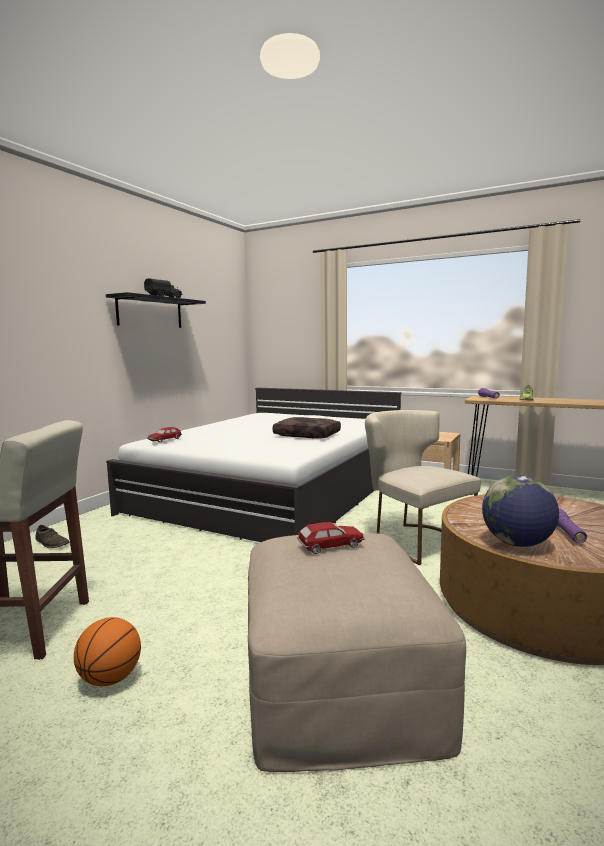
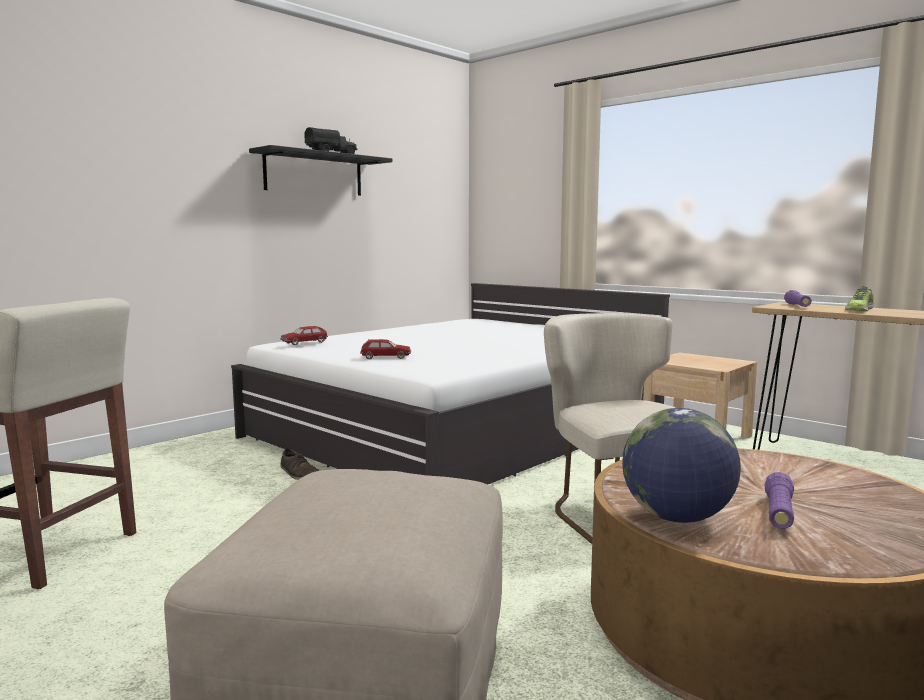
camera: 15 degrees right, 0 degrees up
(52, 543) = (146, 462): brown shoe -> brown shoe (299, 473)
(110, 679) = (93, 624): basketball -> none
(308, 435) = (499, 348): brown pillow -> none
(331, 545) = (372, 484): toy car -> toy car (386, 357)

